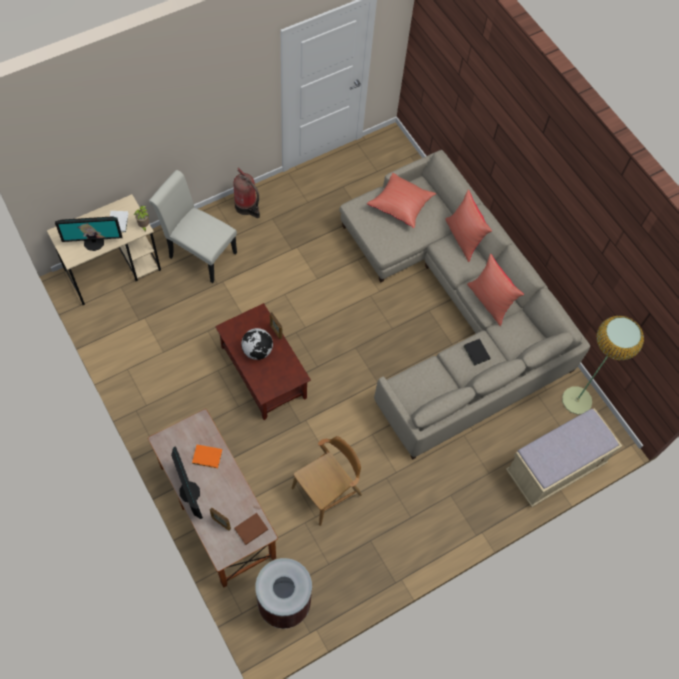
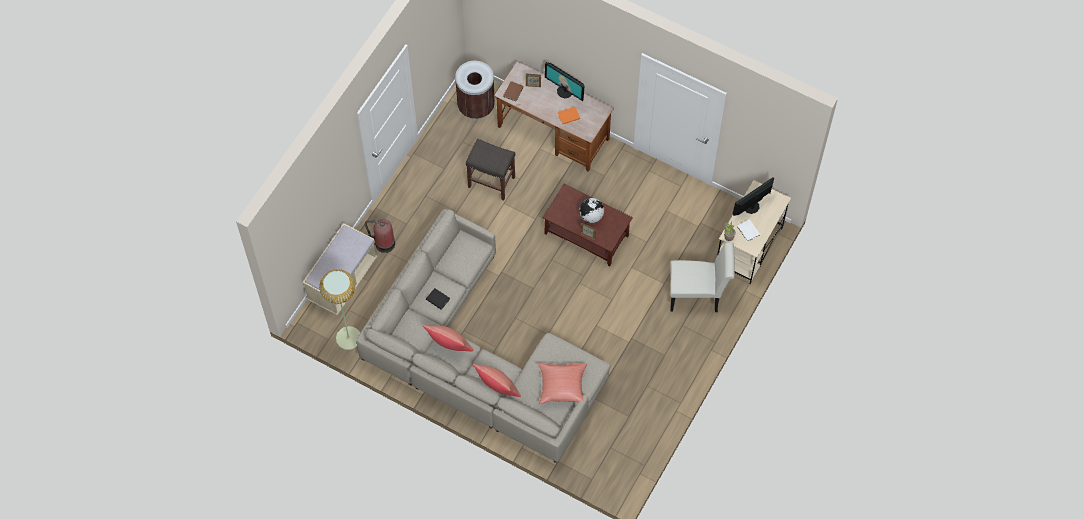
camera: 155 degrees right, 0 degrees up
(247, 207) = (691, 353): fire extinguisher -> fire extinguisher (383, 243)
(327, 491) = (490, 182): brown chair -> grey stool

